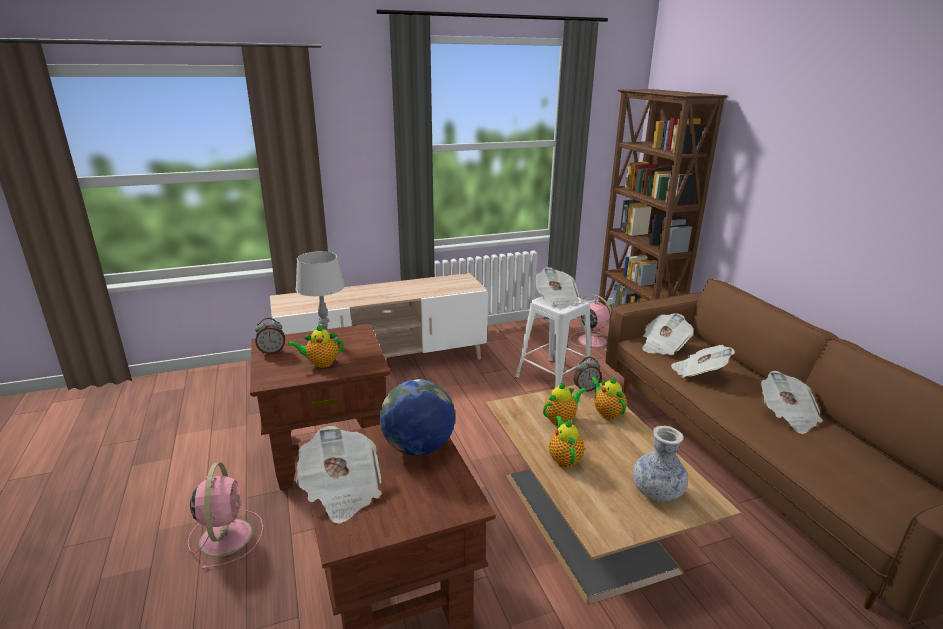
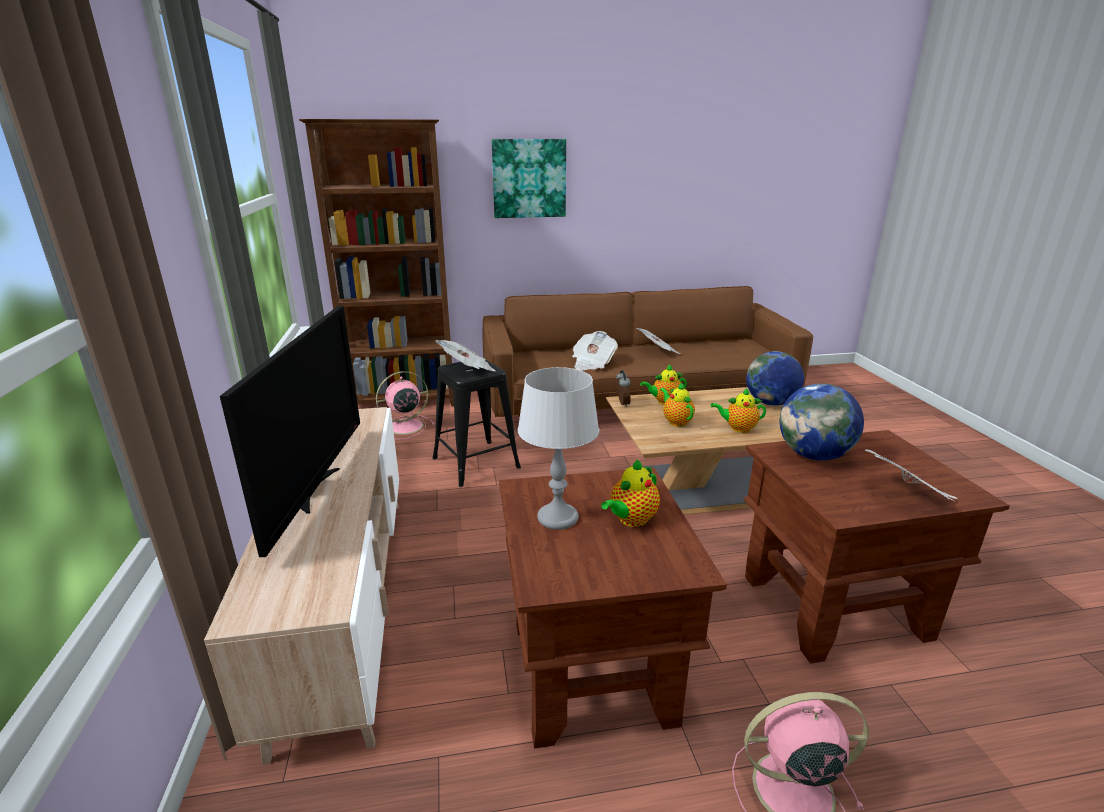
camera: 80 degrees left, 0 degrees up
(272, 352) = (583, 573): alarm clock -> none
(320, 363) = (631, 520): teapot -> teapot turned 45 degrees clockwise
(378, 291) = (316, 489): none -> television
(553, 378) = (476, 463): white stool -> black stool
(657, 492) = (770, 403): vase -> globe
(663, 346) = (538, 366): newspaper -> none
(790, 166) = (529, 178): none -> picture

